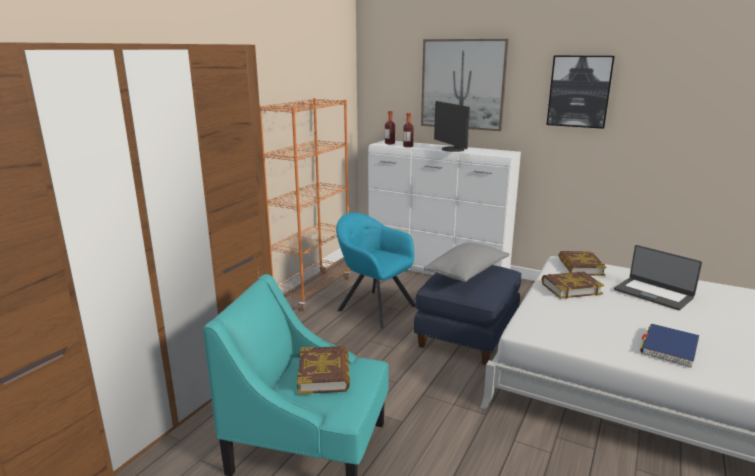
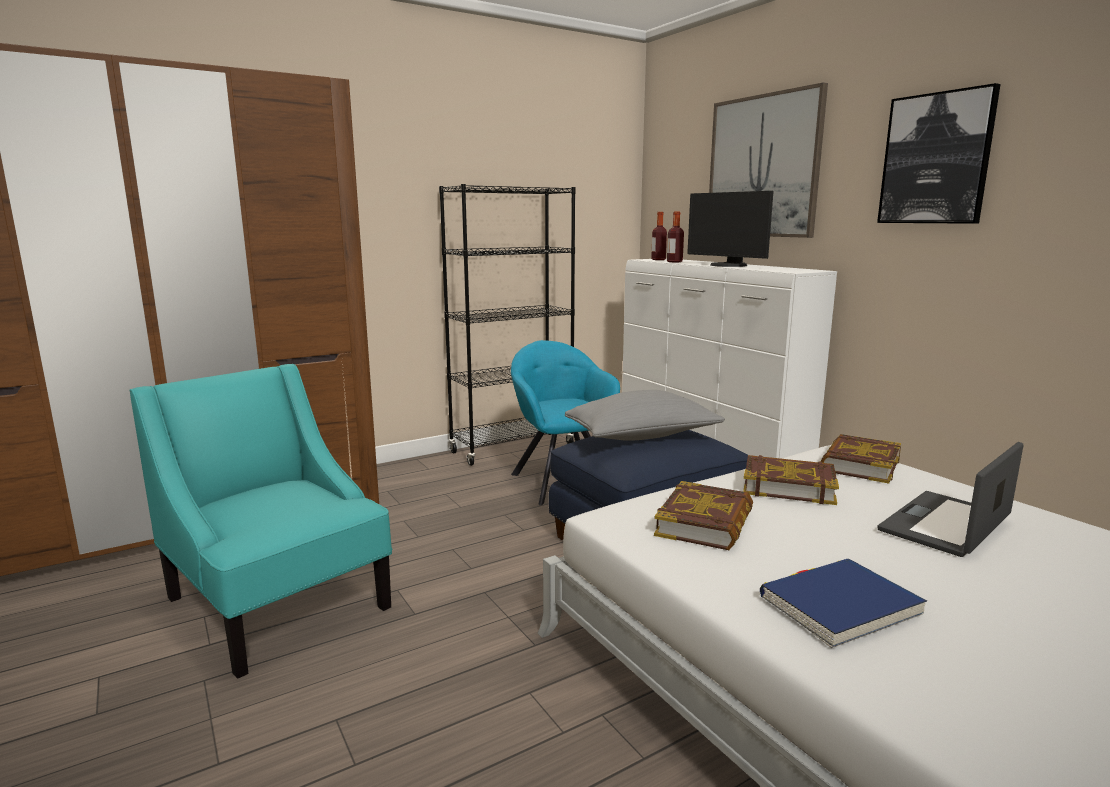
camera: 30 degrees right, 5 degrees down
(313, 291) = (512, 448): orange bookcase -> black bookcase
(324, 374) = (285, 498): book -> book (705, 523)
(451, 149) = (727, 265): monitor -> monitor turned 45 degrees counterclockwise
(653, 293) = (947, 525): laptop -> laptop turned 60 degrees clockwise

